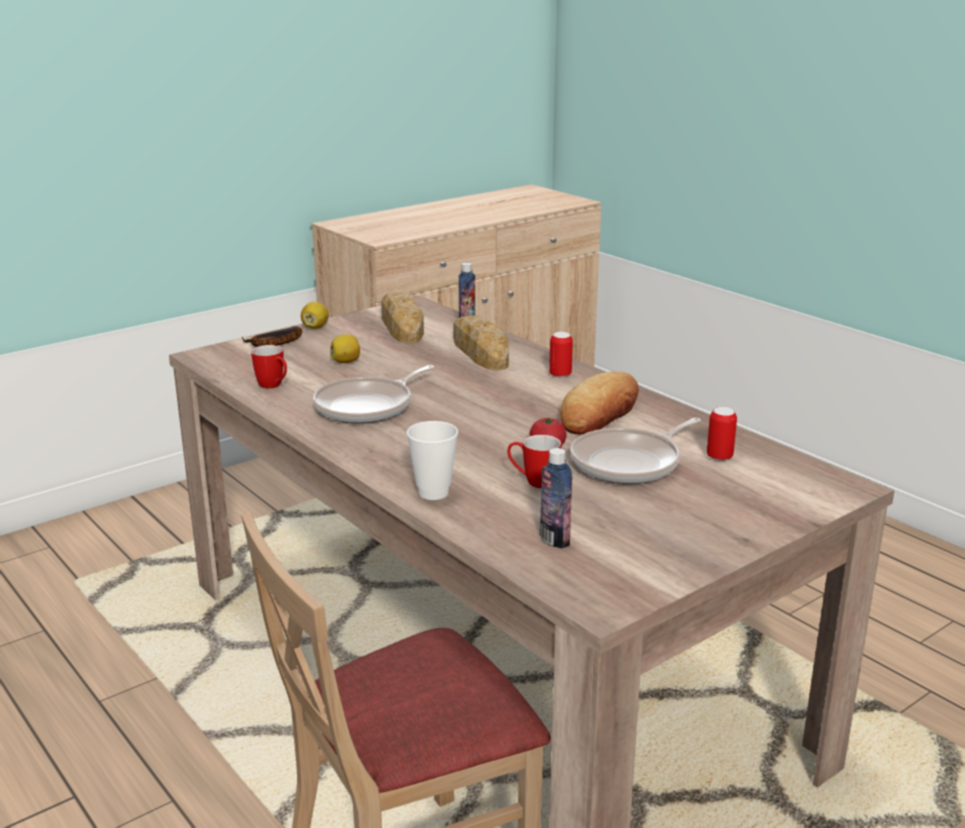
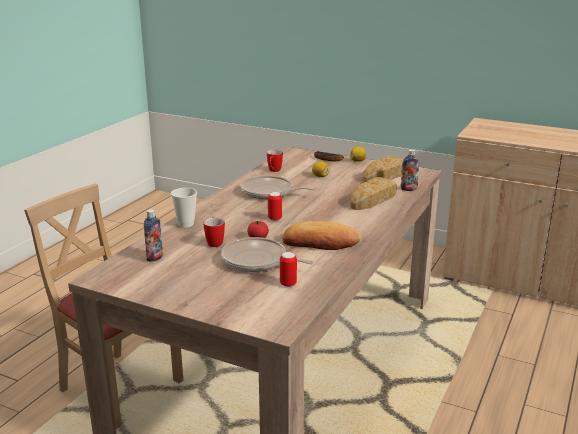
camera: 65 degrees right, 0 degrees up
(560, 375) = (364, 224): can -> can (275, 219)

